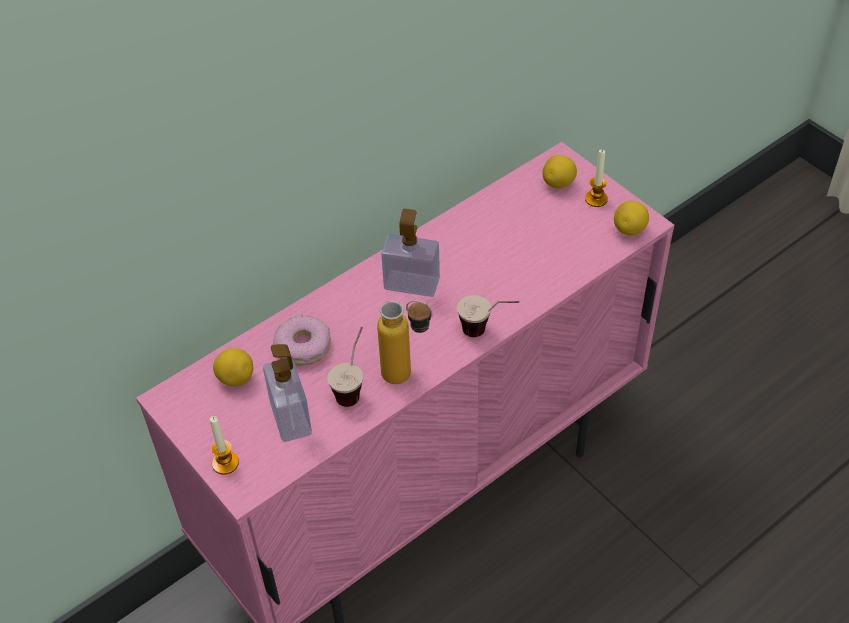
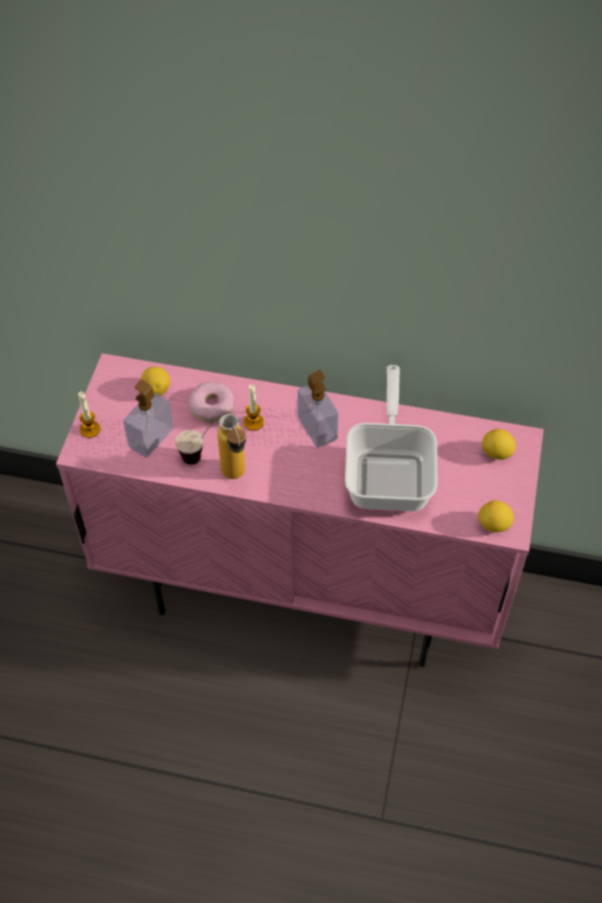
camera: 50 degrees right, 5 degrees up
(487, 332) = (314, 497): cup -> none
(510, 262) = (390, 472): none -> frying pan
(596, 199) = (504, 485): candle -> candle (253, 422)

